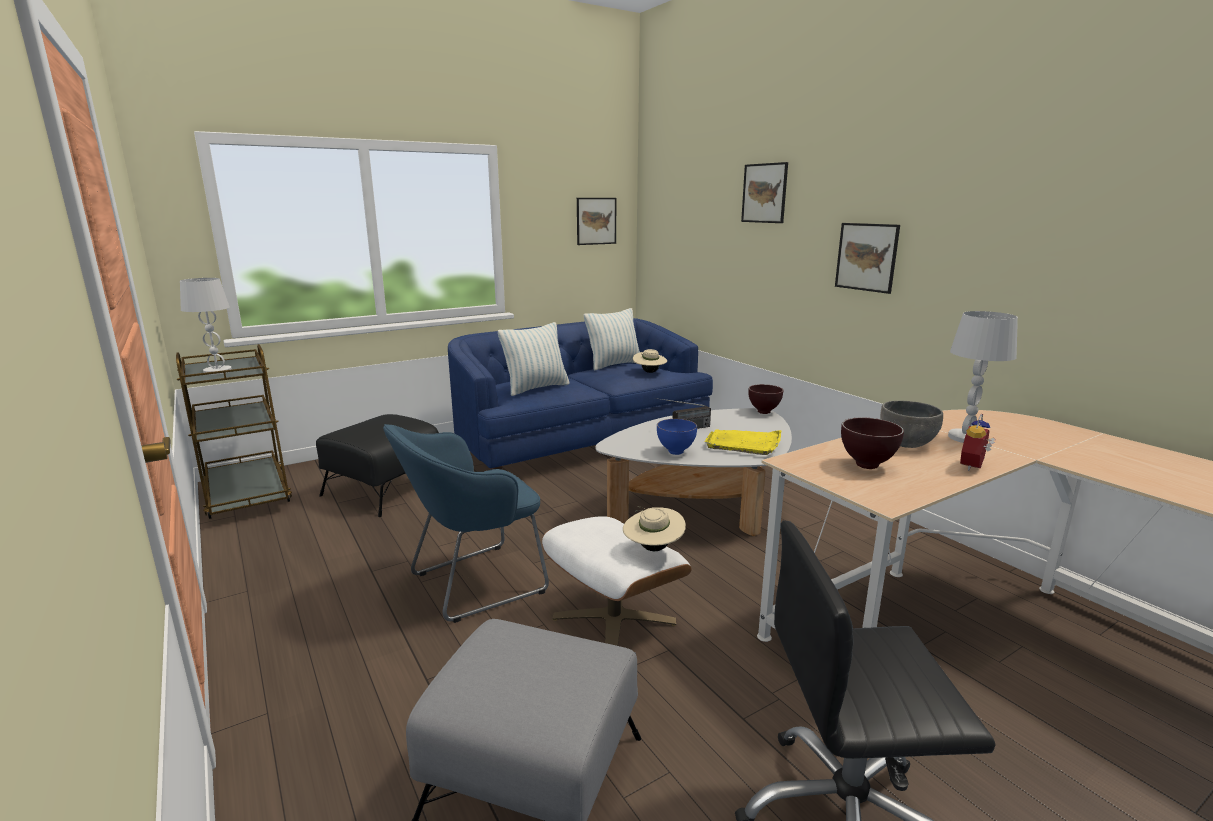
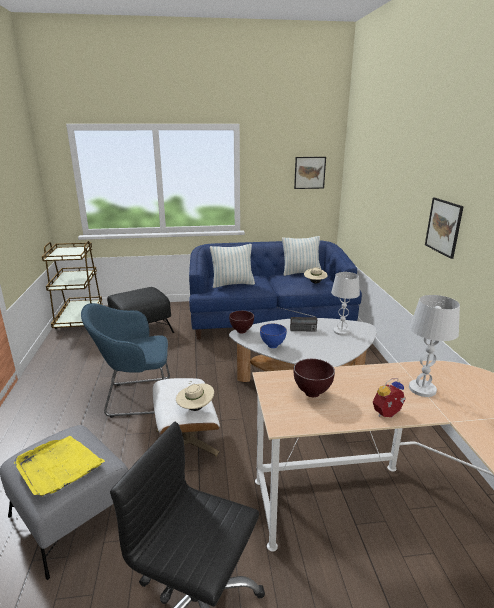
camera: 25 degrees right, 5 degrees up
(217, 371) = (64, 254): white table lamp -> white table lamp (341, 331)
(743, 443) = (324, 349): yellow tray -> yellow tray (58, 467)
(764, 193) = (399, 166): picture -> none
(764, 412) = (367, 327): brown bowl -> brown bowl (242, 331)
(906, 444) = (367, 383): grey bowl -> none

